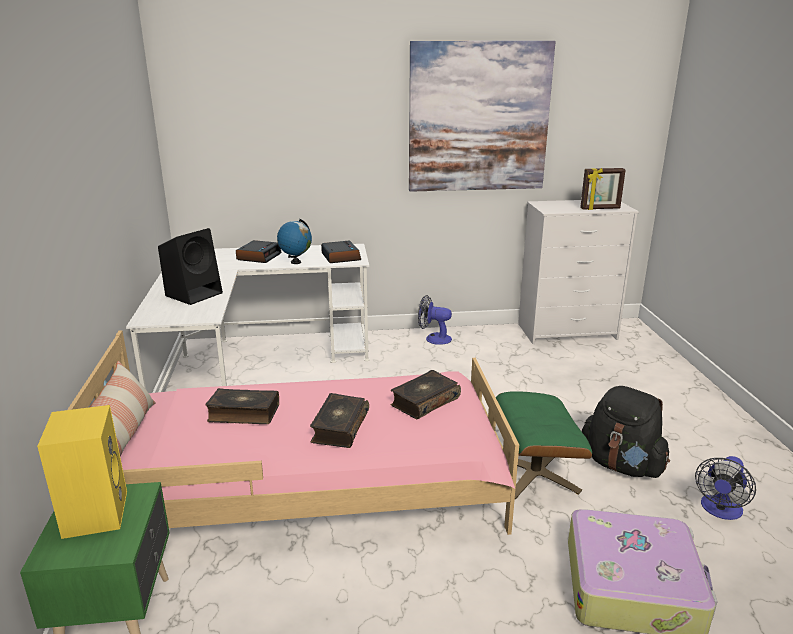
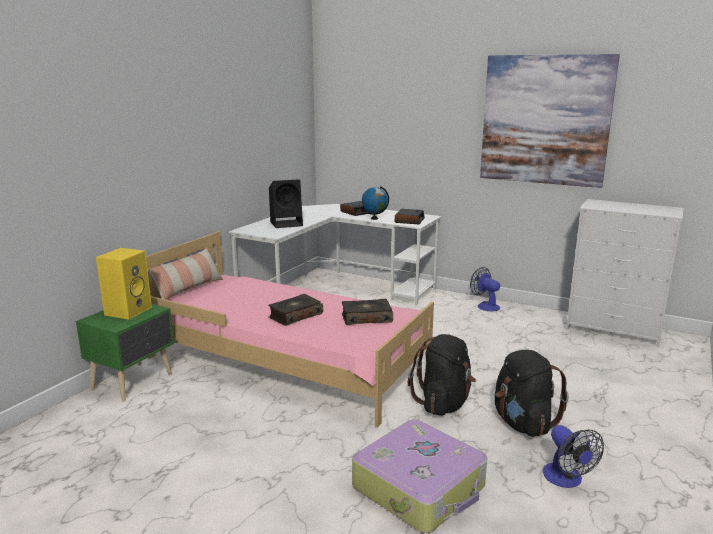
camera: 35 degrees right, 5 degrees down
(243, 413) = (256, 295): book -> none
(534, 473) = (443, 404): green ottoman -> black backpack
(600, 209) = (645, 211): picture frame -> none
(720, 510) = (566, 480): fan -> fan turned 90 degrees counterclockwise

